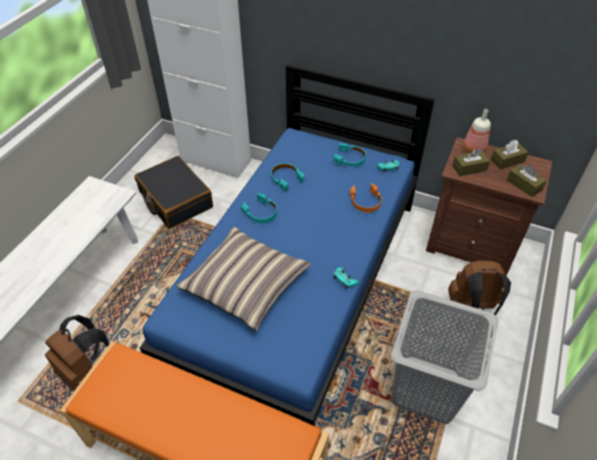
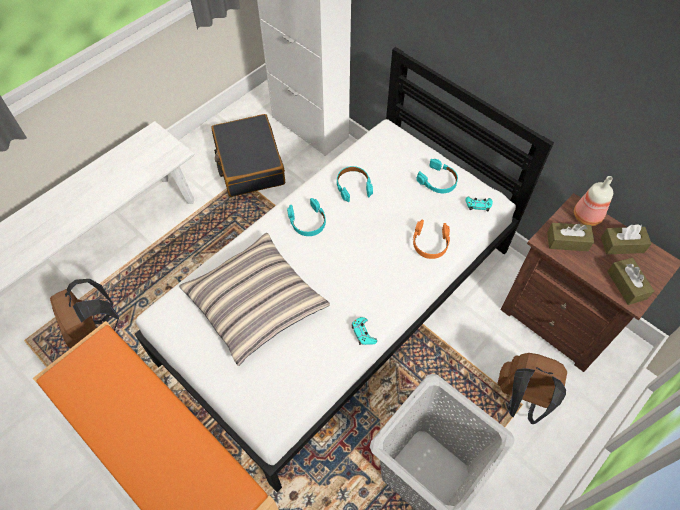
camera: 20 degrees right, 10 degrees up
(298, 283) = (340, 303): blue bed -> white bed

